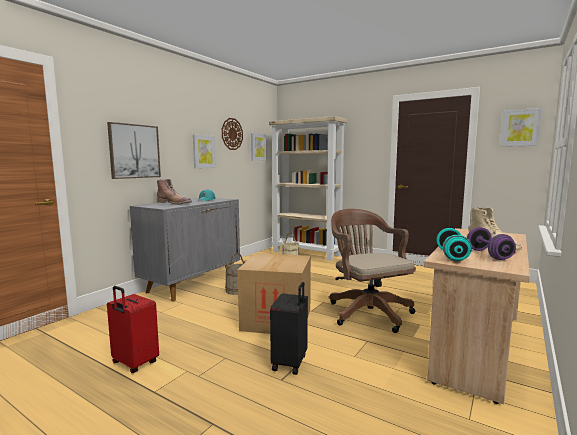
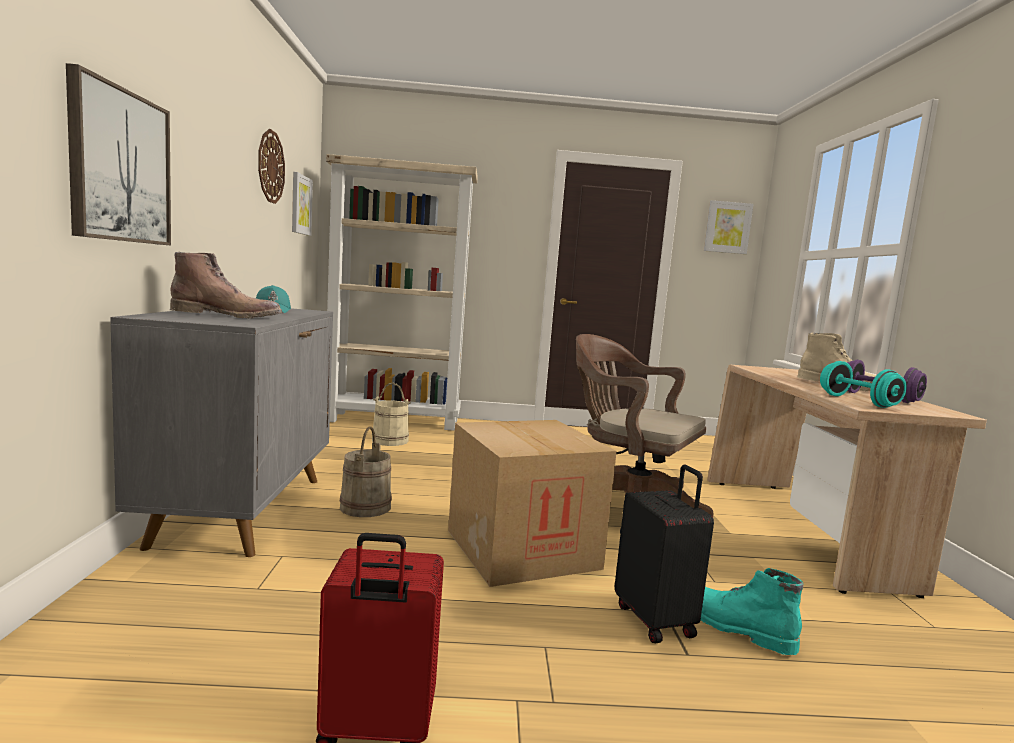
camera: 35 degrees left, 0 degrees up
(204, 151) = (233, 196): picture -> none
(327, 377) = (733, 626): none -> turquoise boot

